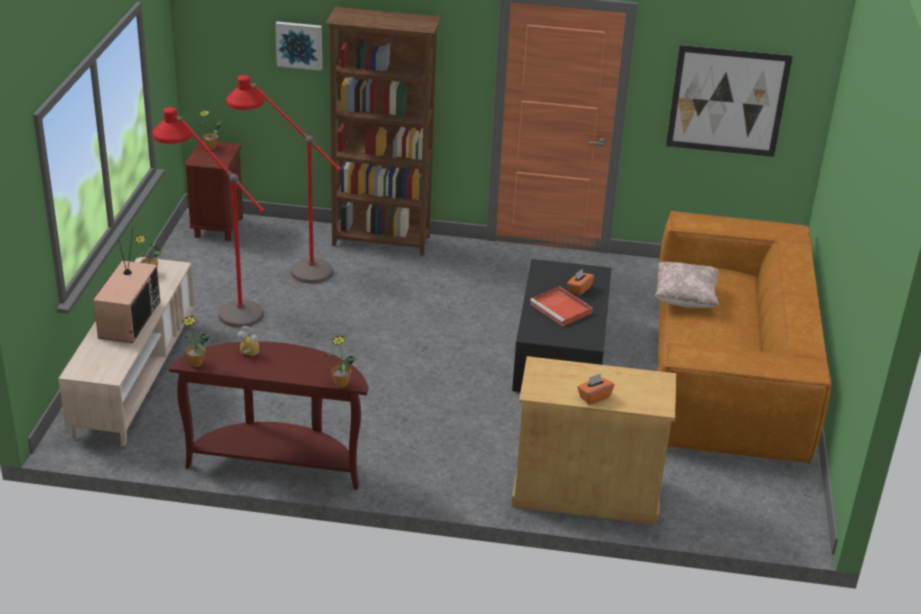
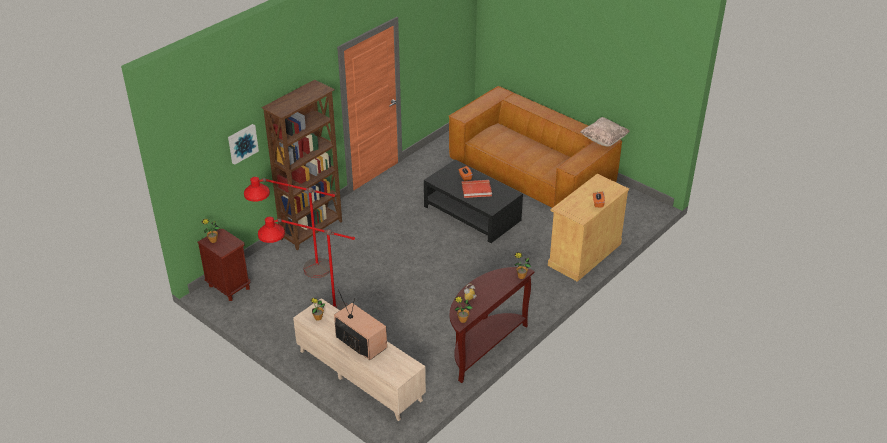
camera: 55 degrees left, 5 degrees up
(685, 299) = (501, 150): beige pillow -> beige pillow (604, 140)
(727, 101) = (438, 45): picture -> none

